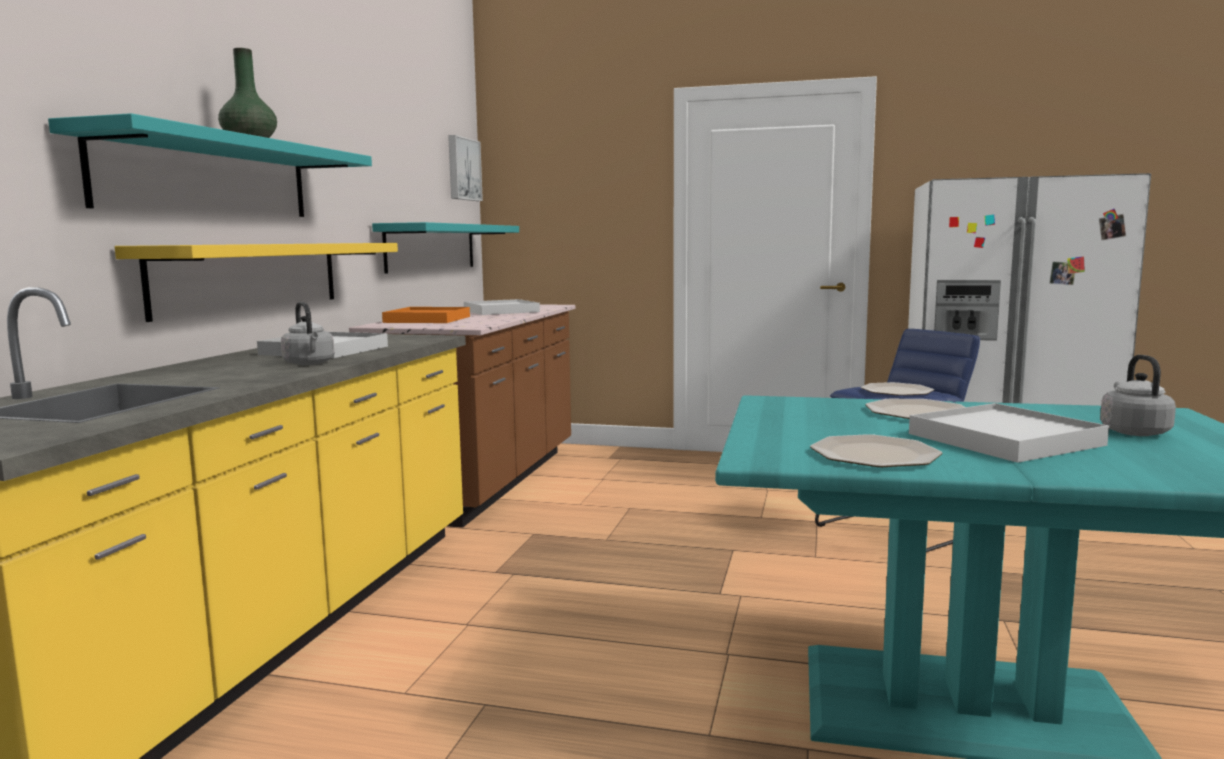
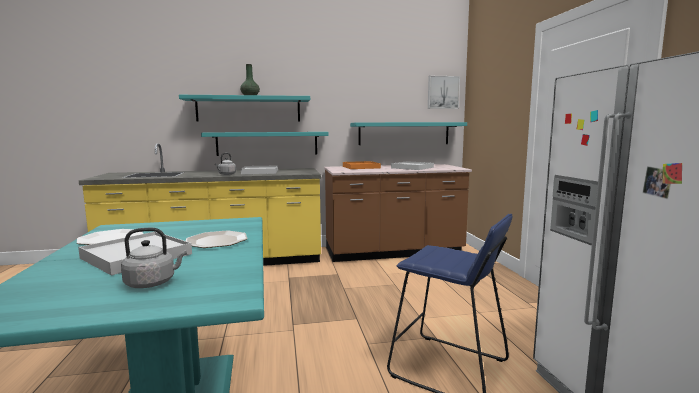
camera: 65 degrees right, 0 degrees up
(251, 276) = (267, 143): yellow shelf -> turquoise shelf
(897, 391) = (441, 257): plate -> none

